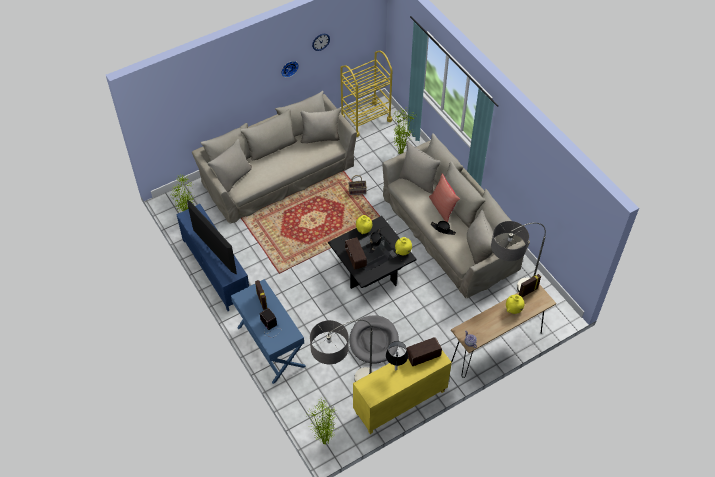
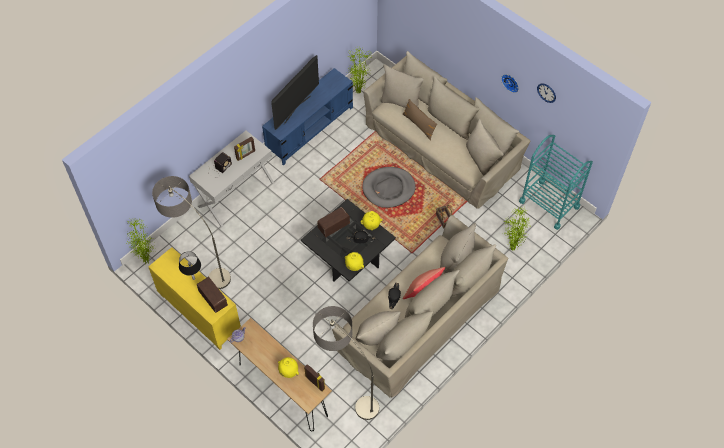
camera: 75 degrees right, 5 degrees up
(267, 170) = (419, 125): none -> brown pillow
(270, 346) = (236, 194): blue console table -> white console table
(365, 119) = (549, 204): yellow cart -> turquoise cart
(374, 341) = (263, 276): grey dog bed -> grey dog bed (388, 188)

